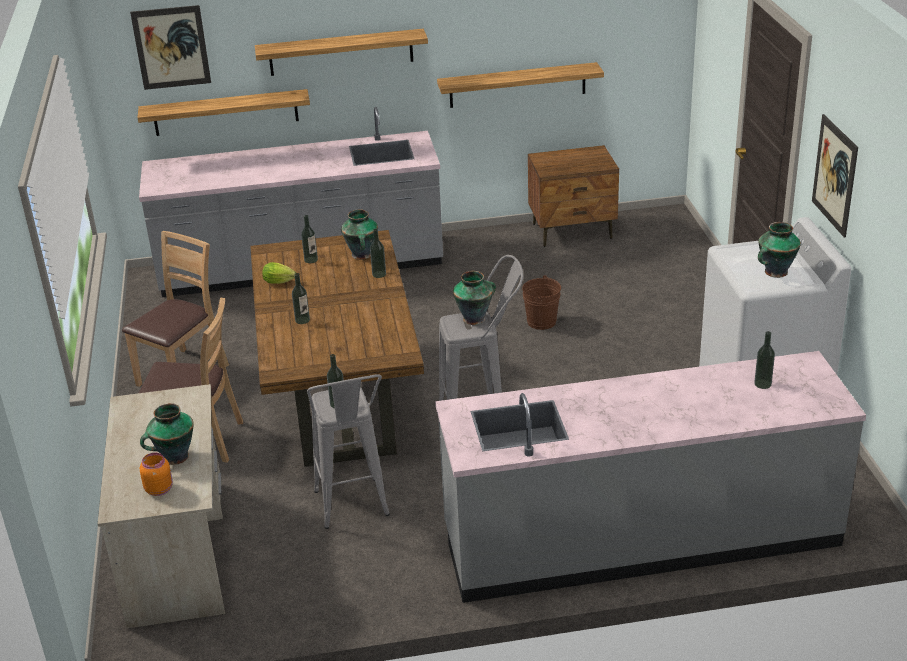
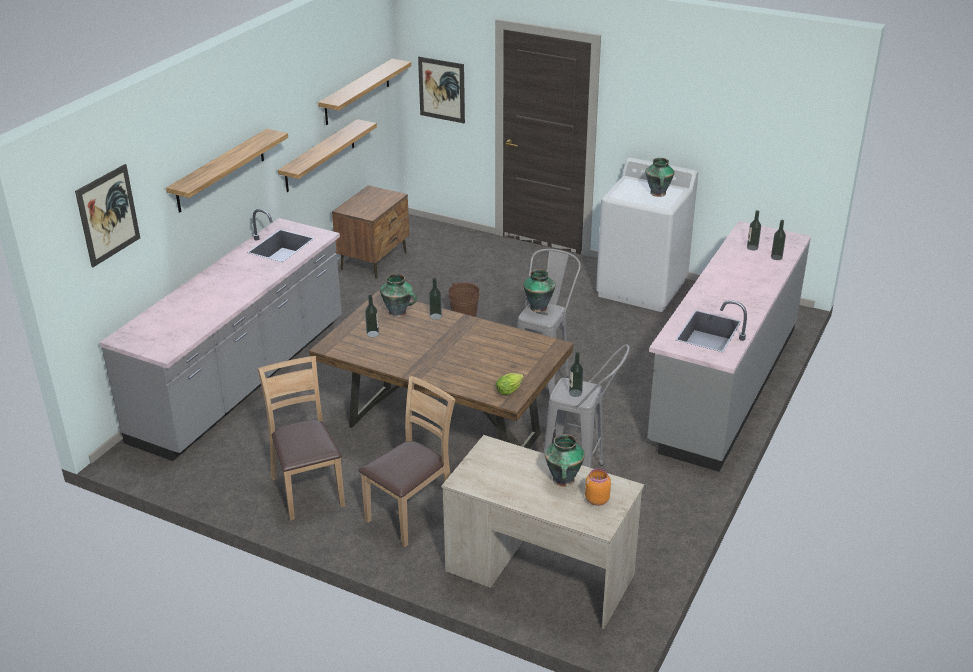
camera: 55 degrees left, 0 degrees up
(225, 112) = (151, 263): shelf -> shelf (357, 92)
(281, 282) = (386, 356): lettuce -> lettuce (510, 390)
(302, 320) = (454, 366): bottle -> bottle (776, 257)
(834, 175) = (656, 119): picture -> picture (441, 90)

